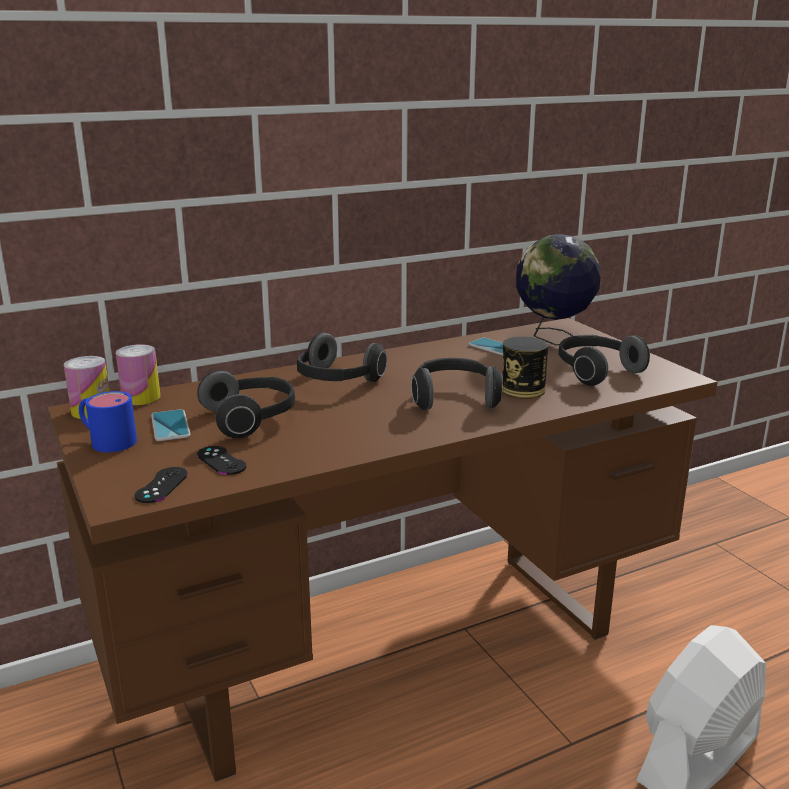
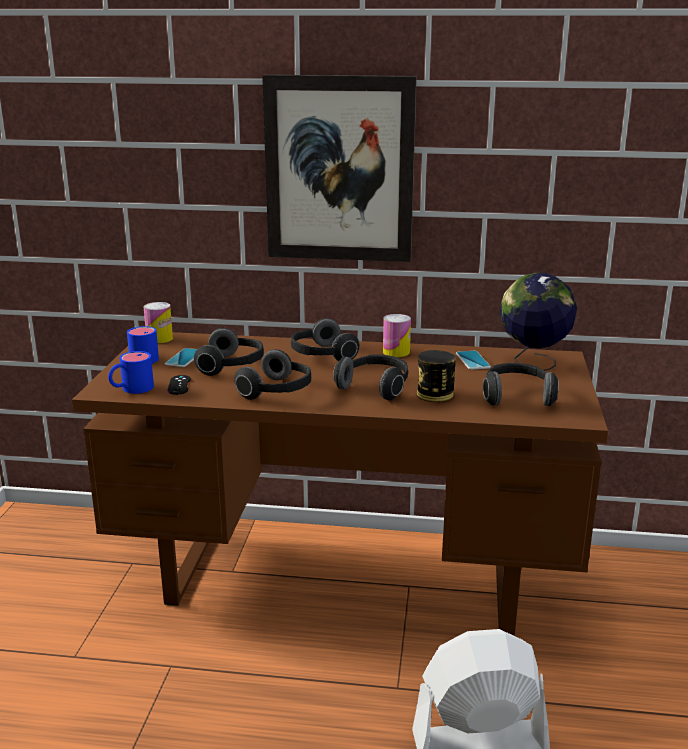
camera: 35 degrees right, 0 degrees up
(141, 397) = (195, 337): can -> can (396, 352)
(161, 485) = (131, 389): black game controller -> blue mug
(311, 136) = (339, 169): none -> picture
(359, 433) = (278, 391): none -> headphones

